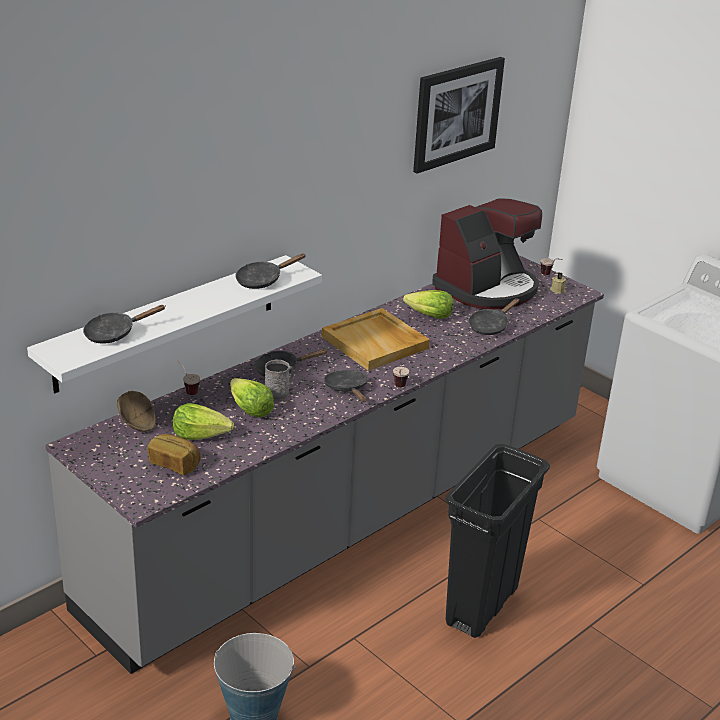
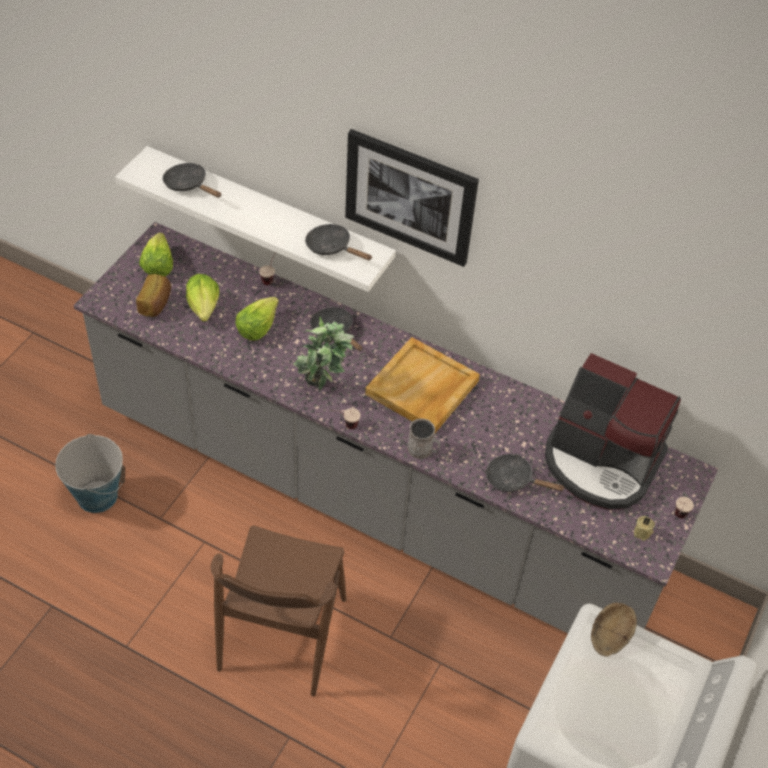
camera: 70 degrees right, 20 degrees up
(137, 423) = (205, 263): brown bowl -> brown bowl (608, 636)
(280, 392) = (294, 339): grey mug -> grey mug (423, 450)
(347, 389) = (323, 386): black frying pan -> potted plant
(429, 316) = (504, 421): lettuce -> lettuce (157, 265)
(456, 113) = (653, 273): picture -> picture (410, 196)
(481, 606) = (281, 634): black trash can -> brown chair

